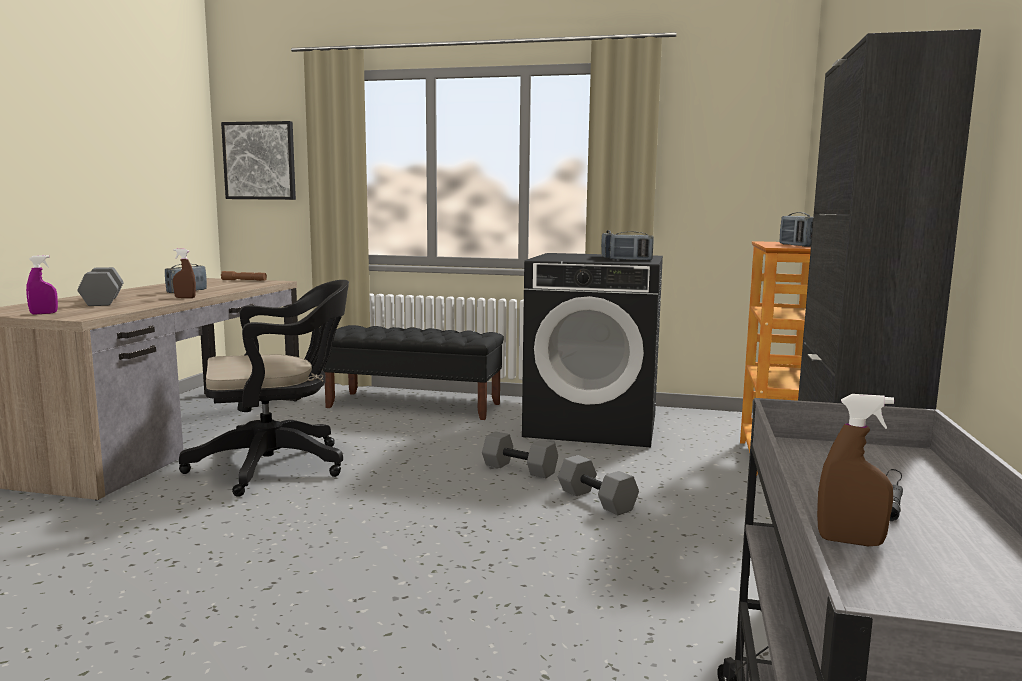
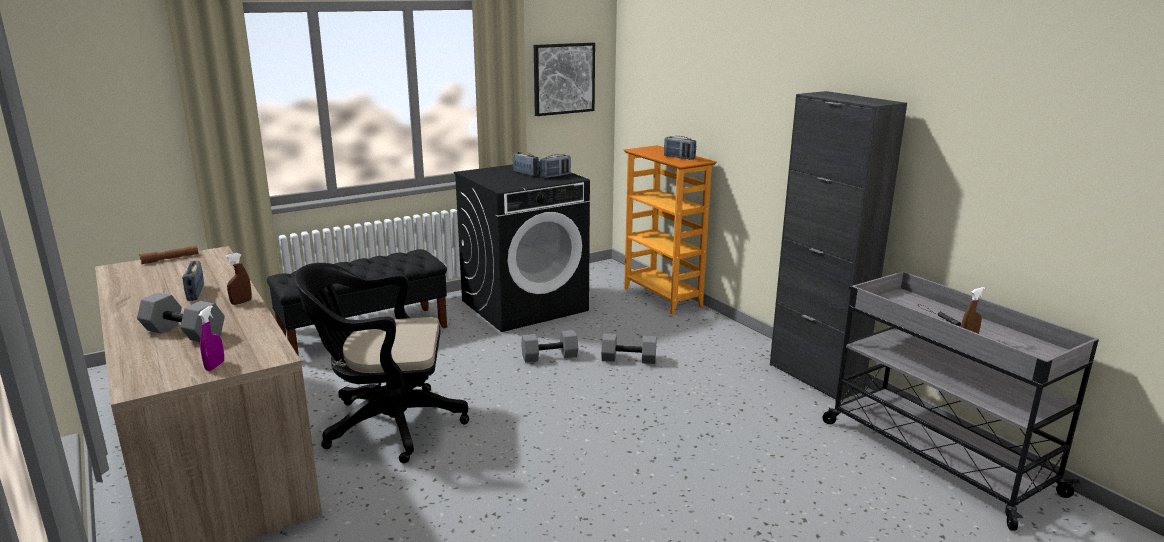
camera: 45 degrees left, 10 degrees up
(260, 161) = (99, 109): picture -> picture (563, 78)
(278, 465) = (386, 425): black office chair -> black office chair turned 120 degrees counterclockwise

